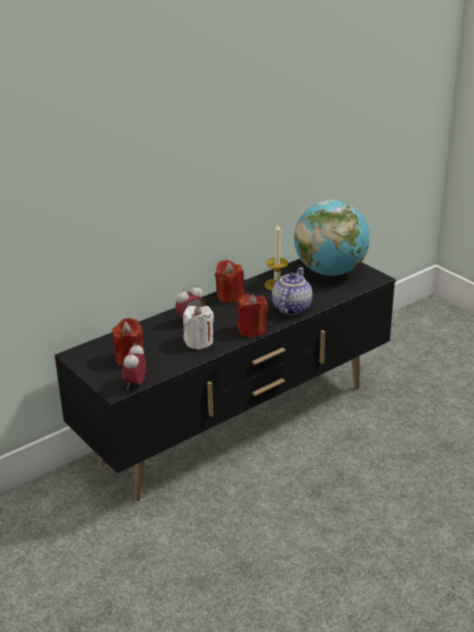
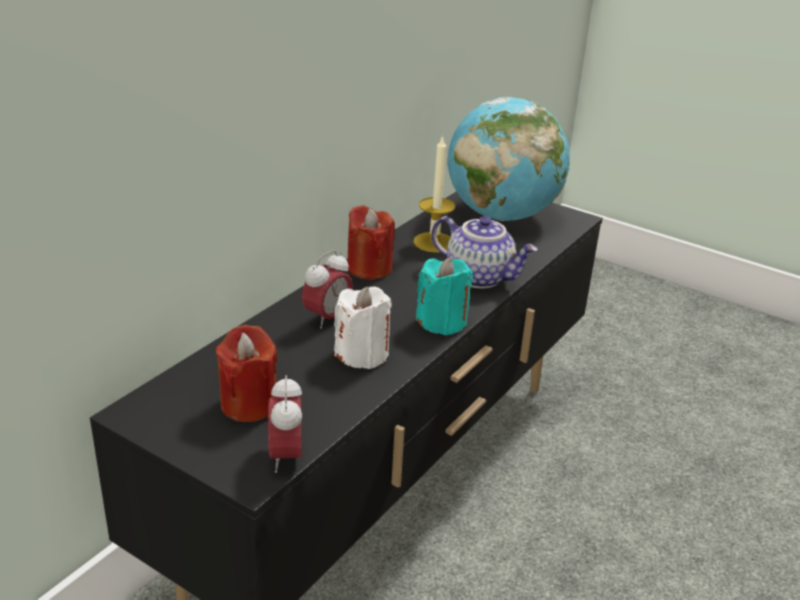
camera: 20 degrees left, 0 degrees up
(252, 330) = (442, 322): red candle -> turquoise candle
(291, 308) = (480, 277): teapot -> teapot turned 120 degrees clockwise

